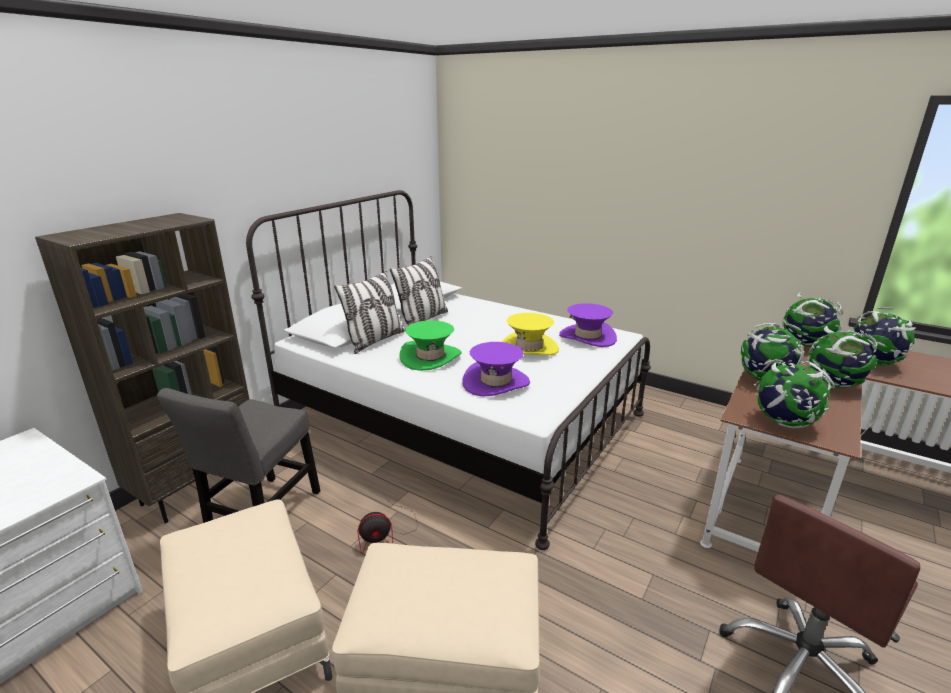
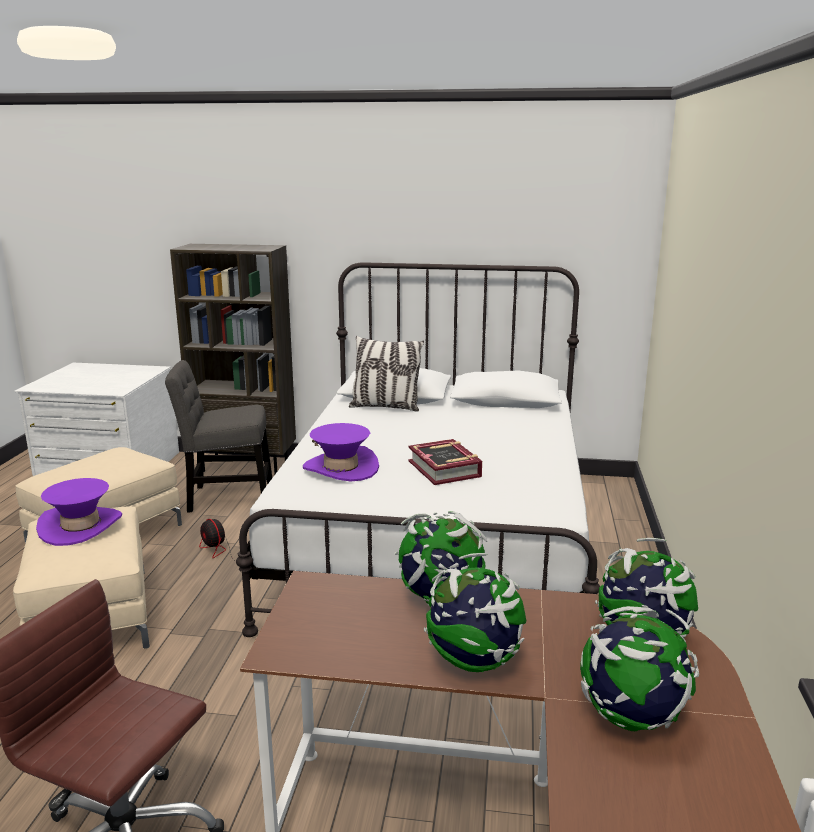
camera: 65 degrees right, 5 degrees down
(422, 320) = (461, 412): pillow -> none
(430, 357) = (371, 433): green hat -> none
(528, 348) = (445, 469): yellow hat -> book
(587, 337) = (520, 494): purple hat -> purple hat (81, 526)
(784, 422) = (308, 612): globe -> none

